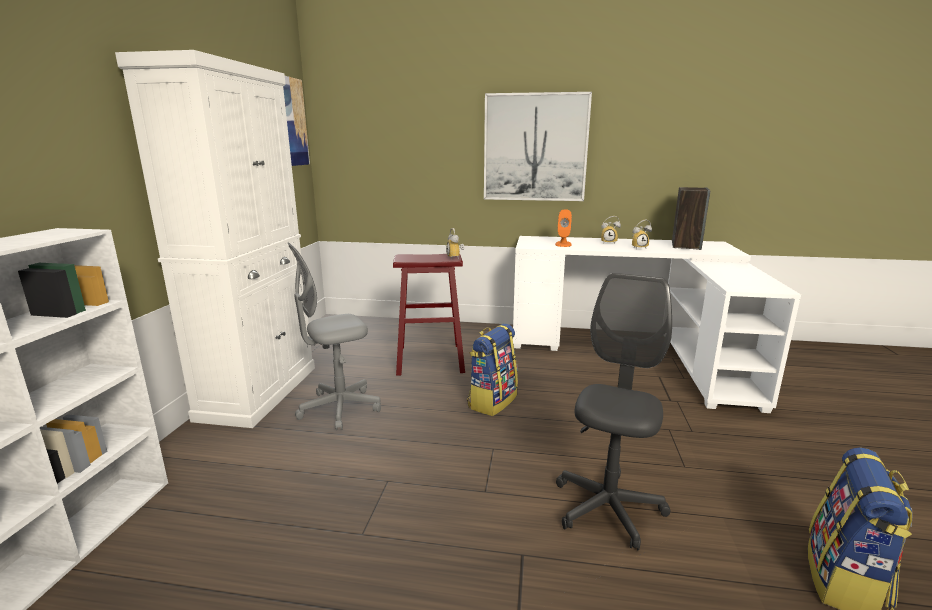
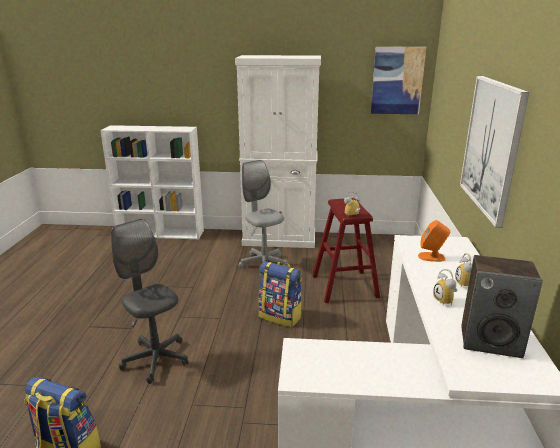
camera: 85 degrees right, 5 degrees up
(607, 508) = (156, 359): grey office chair -> grey office chair turned 150 degrees counterclockwise

